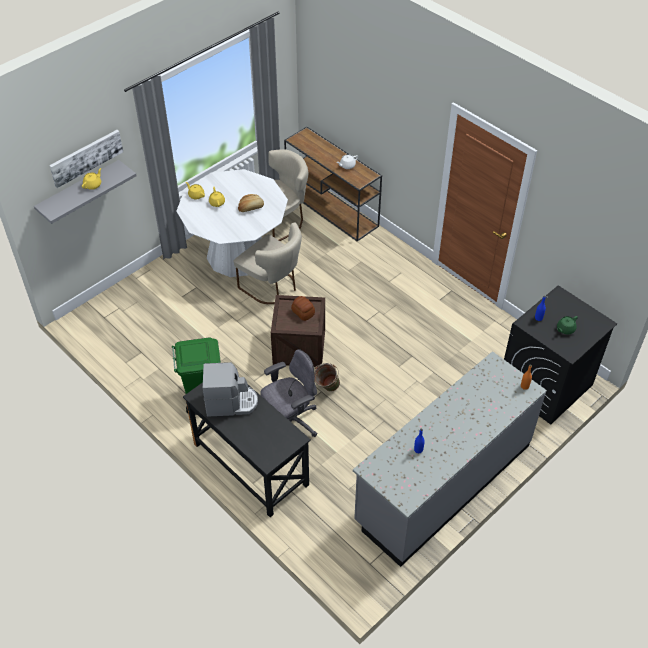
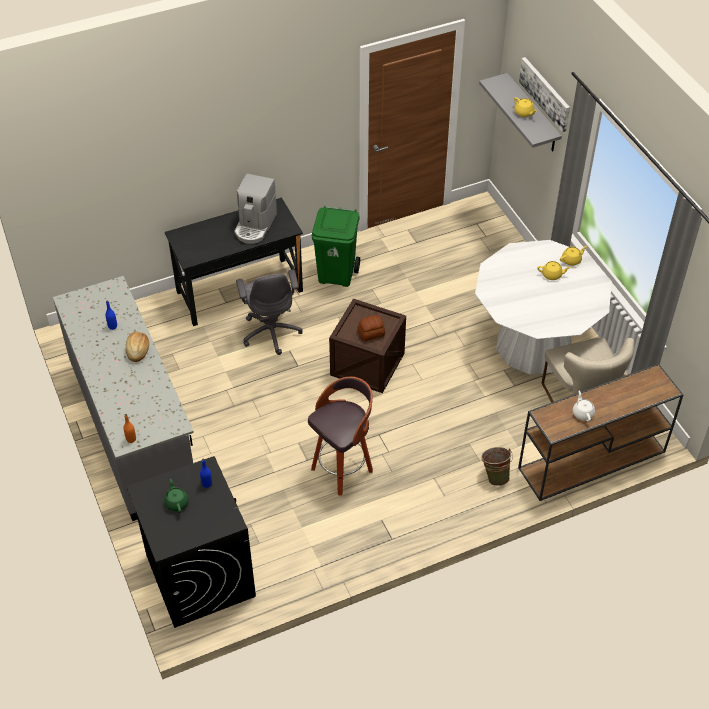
camera: 110 degrees right, 0 degrees up
(251, 208) = (531, 302): bread -> bread (137, 350)
(272, 287) = (468, 364): beige chair -> none
(326, 389) = (299, 371): green bucket -> green bucket (495, 475)
(408, 332) = (343, 469): none -> stool

